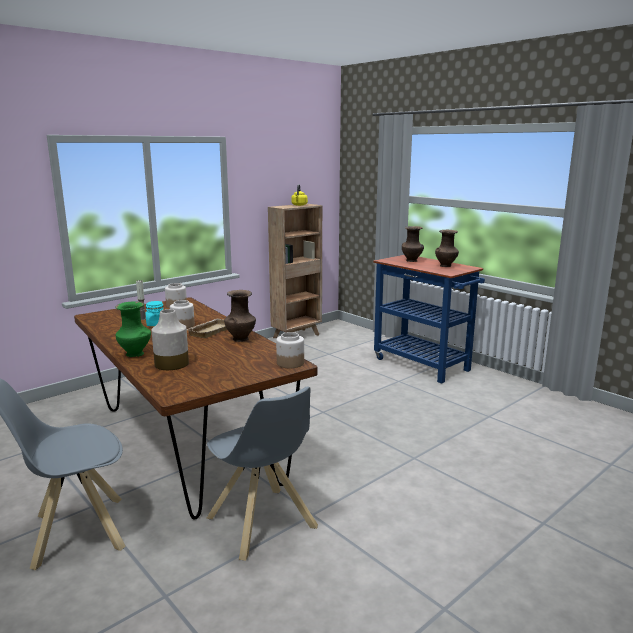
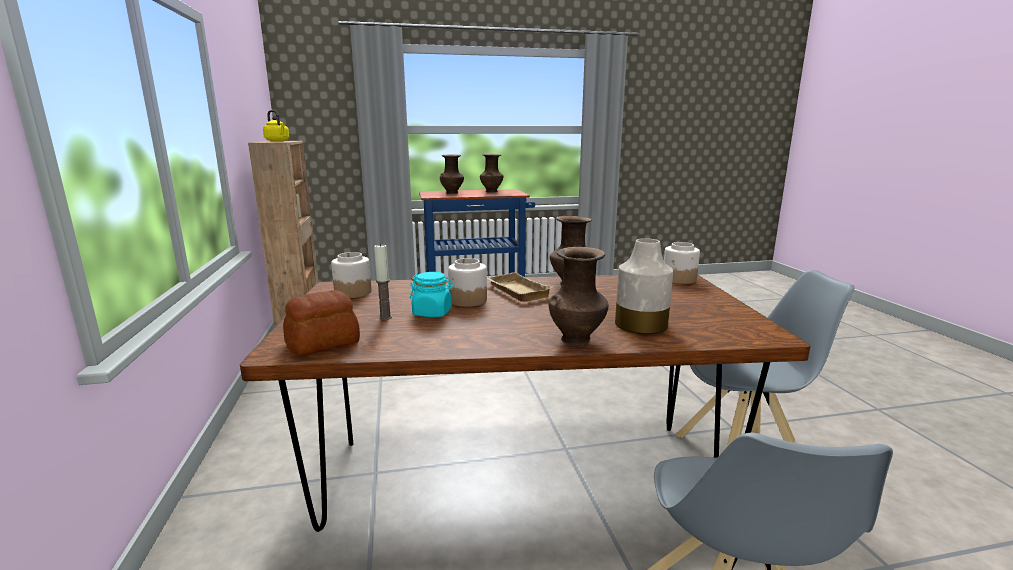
camera: 60 degrees left, 0 degrees up
(102, 318) = (324, 344): none -> bread
(135, 354) = (577, 339): green vase -> brown vase

